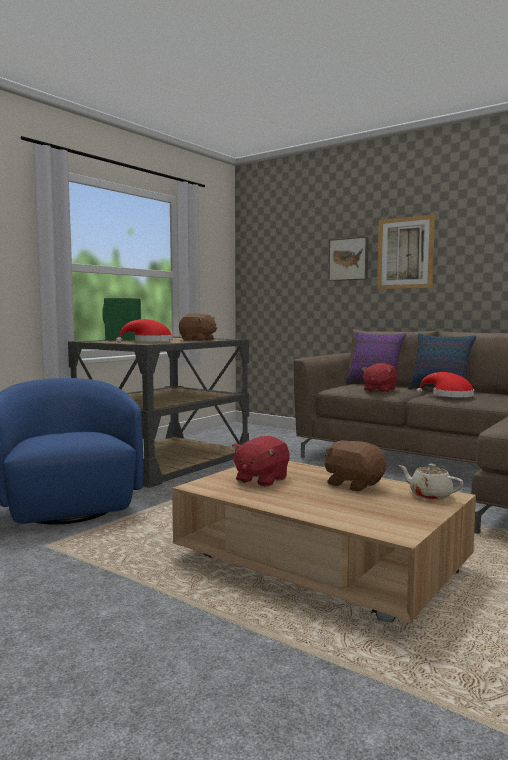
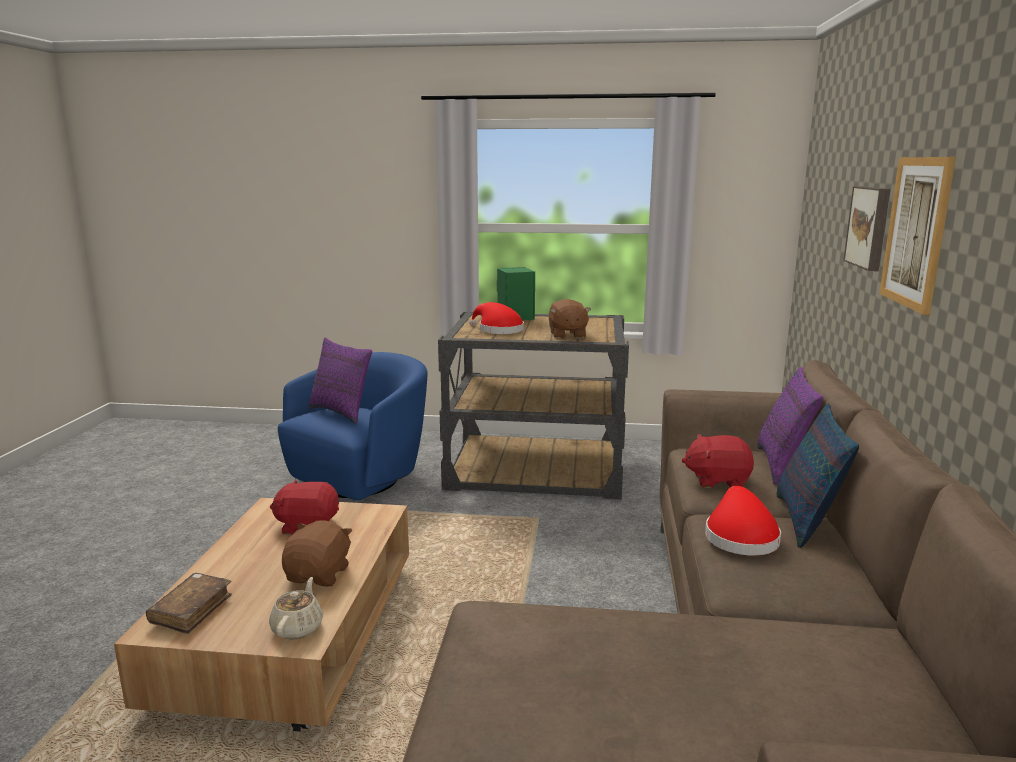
camera: 60 degrees right, 10 degrees up
(62, 435) = (340, 413): none -> purple pillow
(376, 520) = (191, 610): none -> brown book

